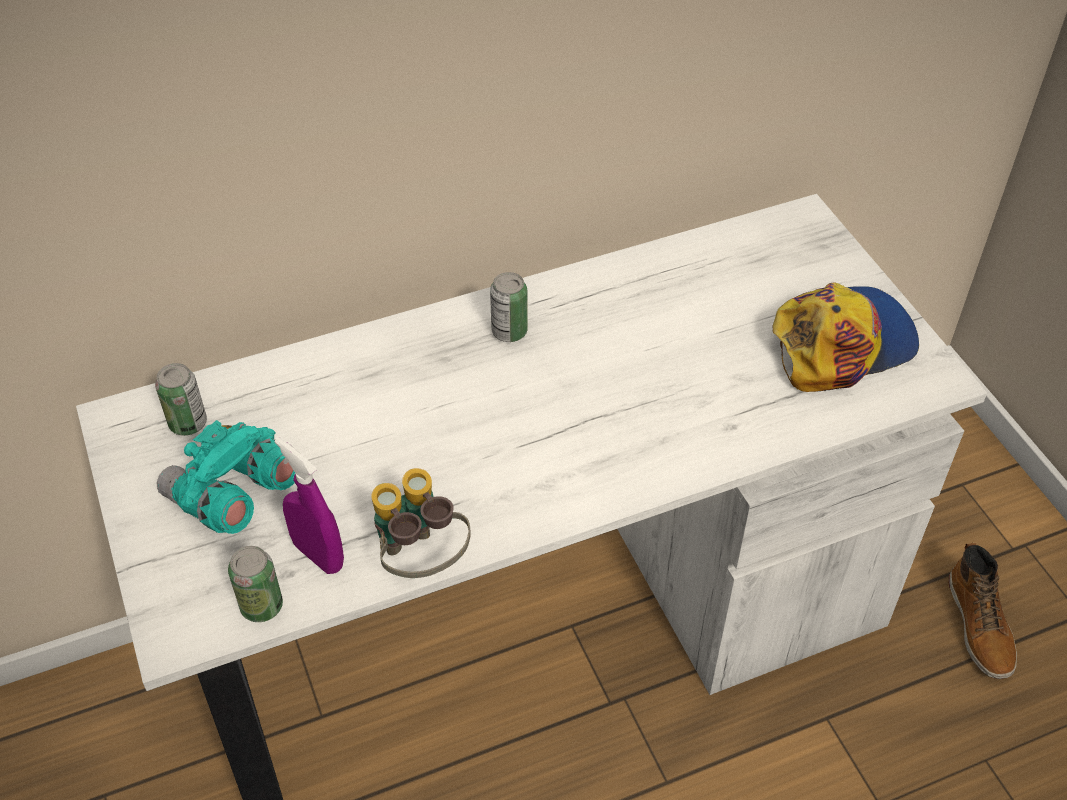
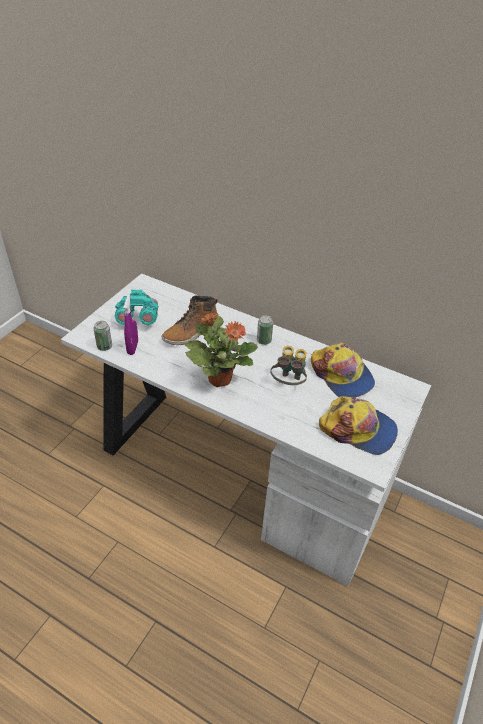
camera: 50 degrees right, 5 degrees down
(188, 423) = (155, 296): can -> none
(420, 560) = (150, 370): binoculars -> binoculars (288, 383)
(550, 460) = (219, 378): none -> potted plant
(699, 283) = (341, 375): none -> cap
(980, 626) = (382, 624): boot -> boot (191, 332)

